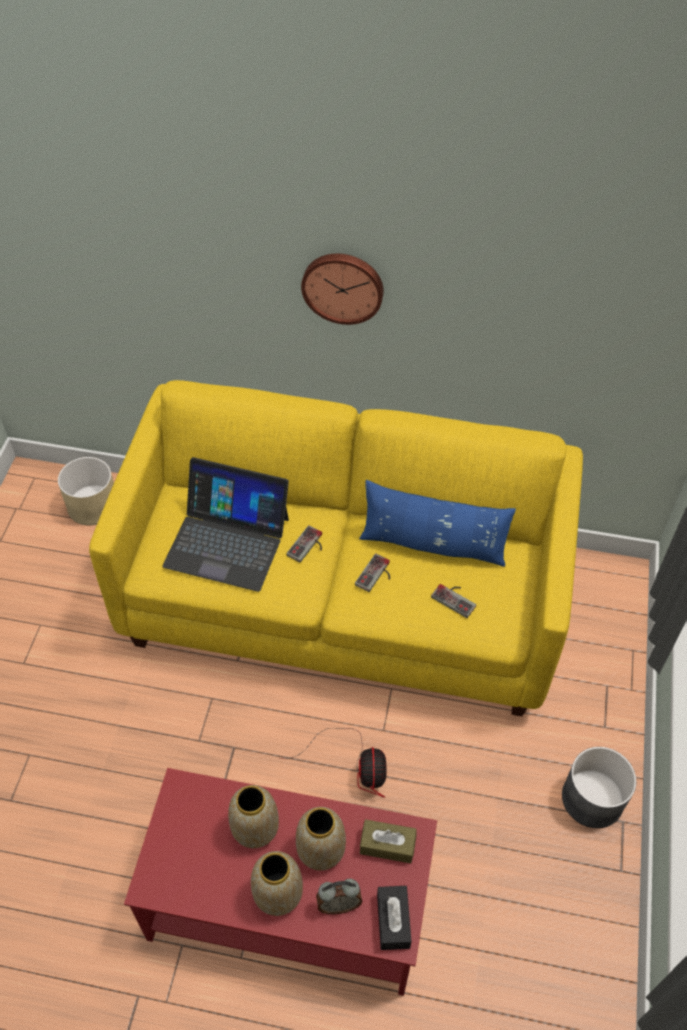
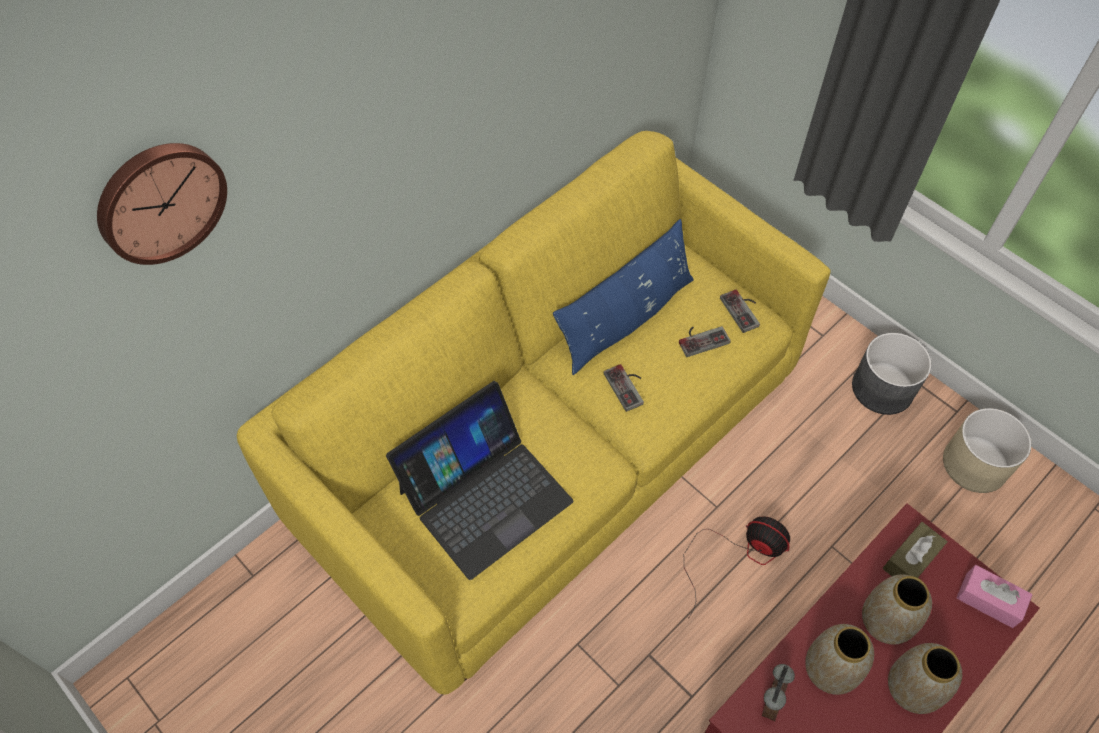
camera: 55 degrees left, 5 degrees up
(93, 505) = (229, 631): beige planter -> beige planter (975, 464)
(308, 547) = (549, 424): game controller -> game controller (744, 310)
(338, 904) = (949, 638): alarm clock -> alarm clock (770, 699)
(343, 286) = (399, 140): wall clock -> wall clock (159, 200)
(393, 921) = (989, 600): black tissue box -> pink tissue box

